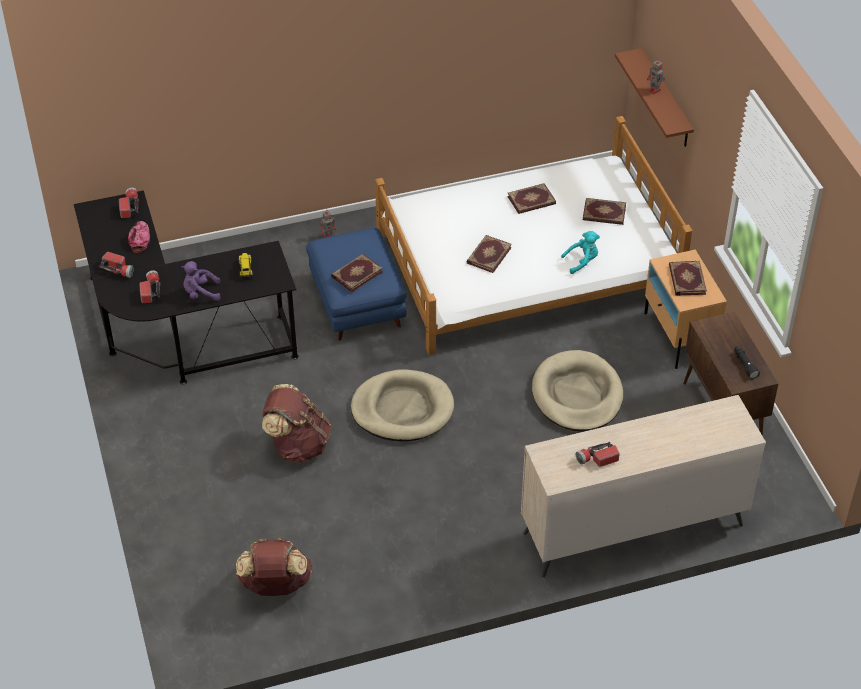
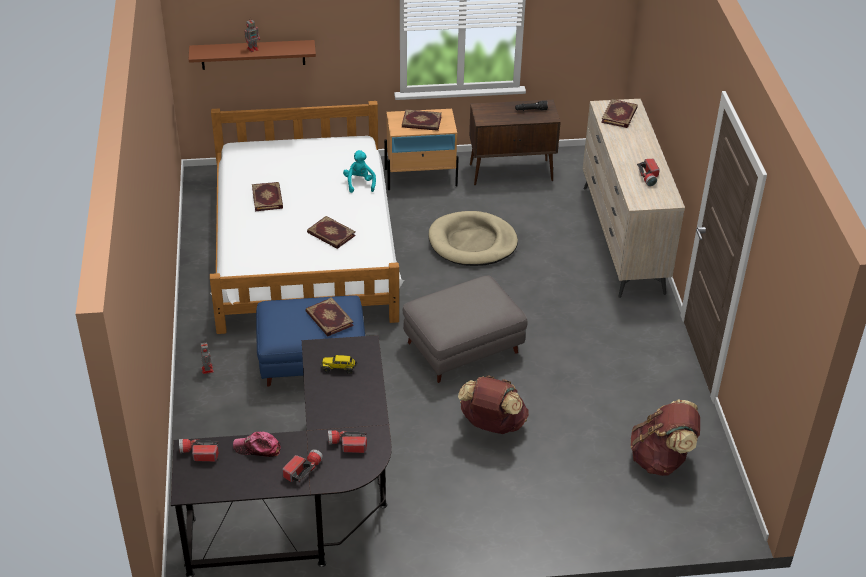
camera: 80 degrees left, 5 degrees down
(200, 293) = (363, 405): purple plush toy -> none
(402, 409) = (463, 348): beige dog bed -> grey ottoman
(604, 214) = (303, 161): book -> book (620, 115)

